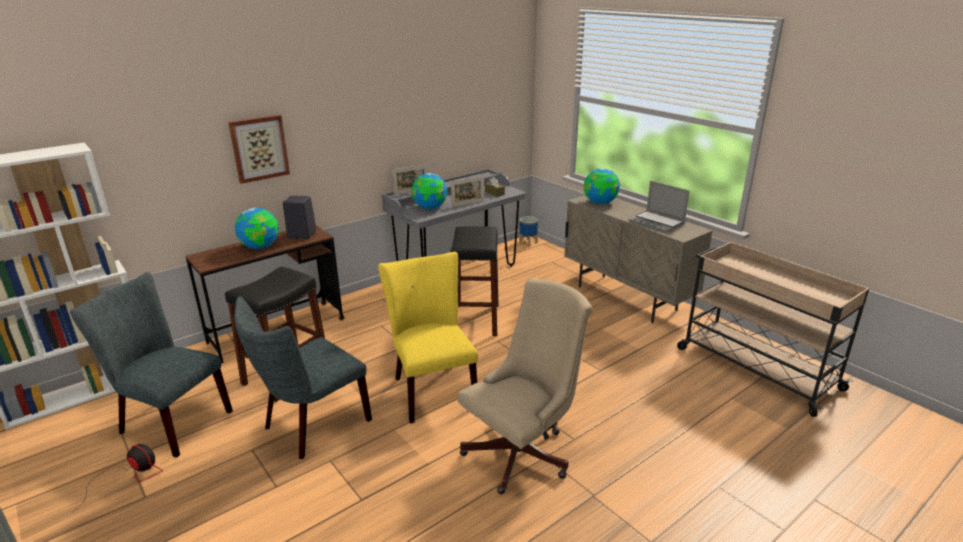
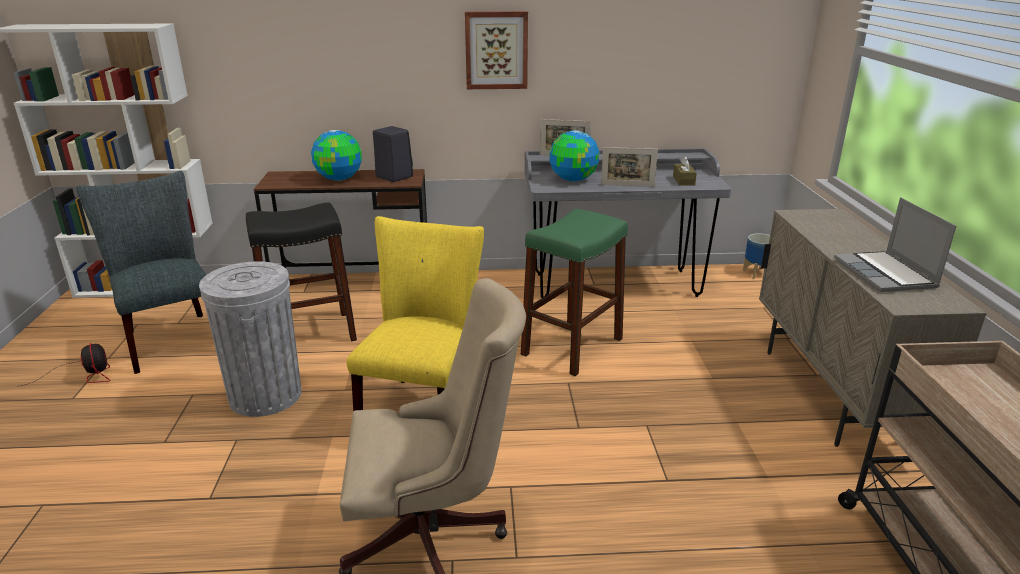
camera: 35 degrees right, 0 degrees up
(259, 148) = (365, 61): picture -> picture (496, 50)
(311, 426) = (265, 395): grey chair -> grey trash can
(475, 319) = (572, 346): black stool -> green stool
(600, 203) = (824, 224): globe -> none

